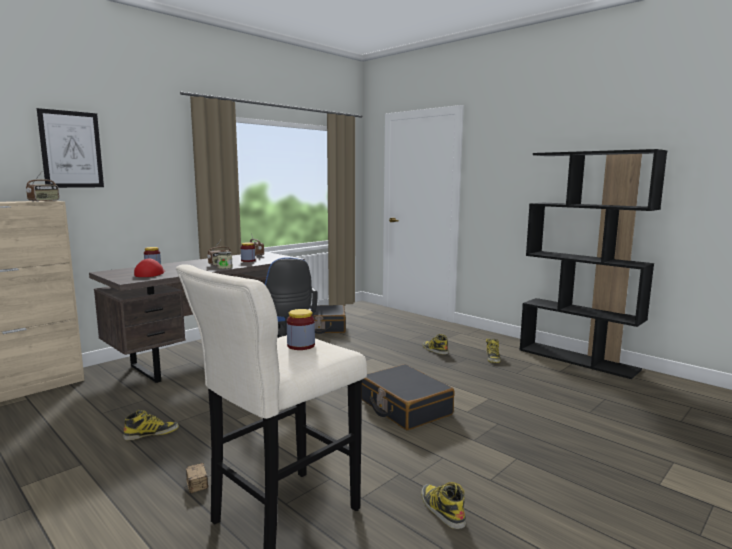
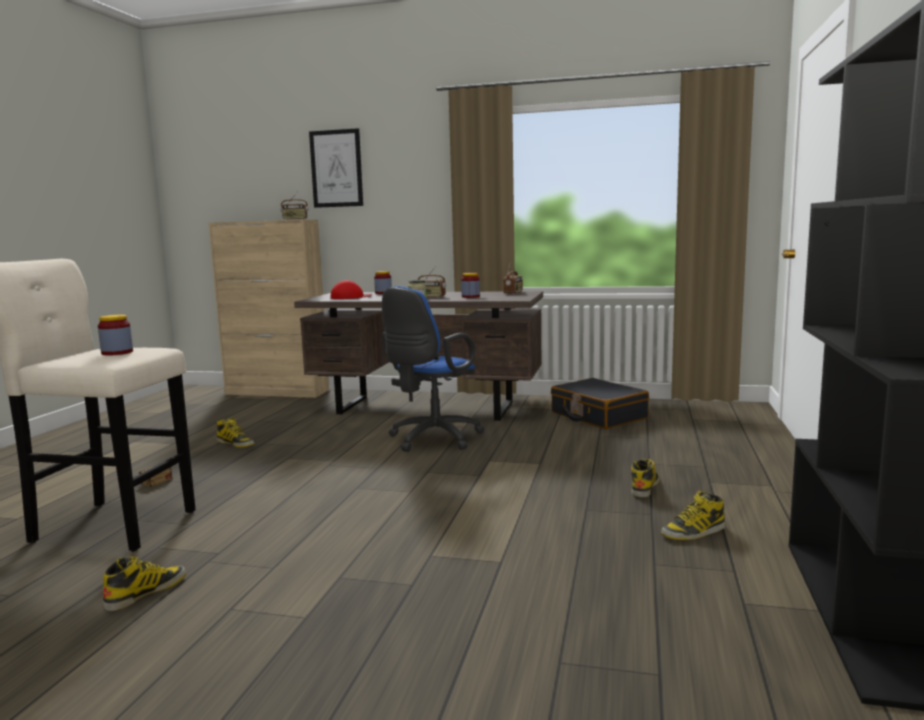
camera: 60 degrees right, 0 degrees up
(405, 408) = (398, 517): black suitcase -> none

